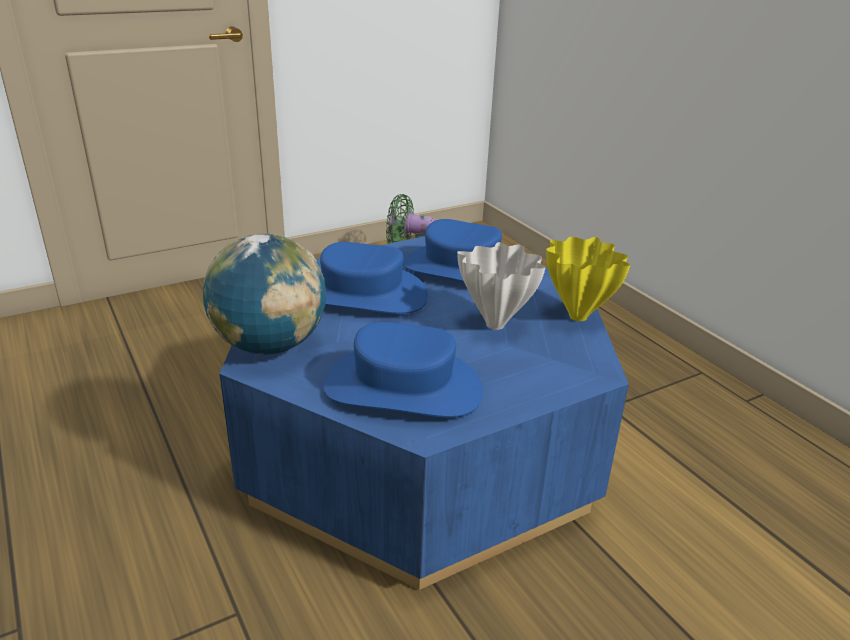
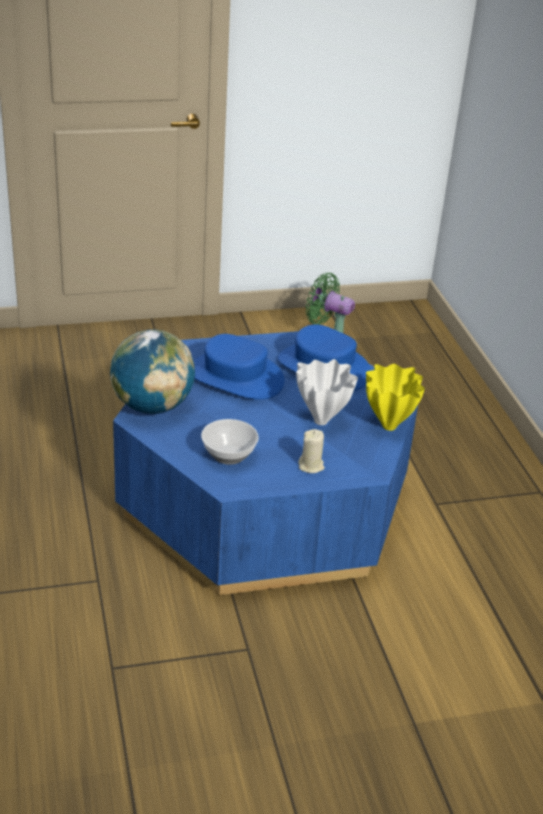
camera: 15 degrees right, 5 degrees up
(403, 387) = (230, 454): blue hat -> bowl
(518, 381) = (311, 466): none -> beige candle

